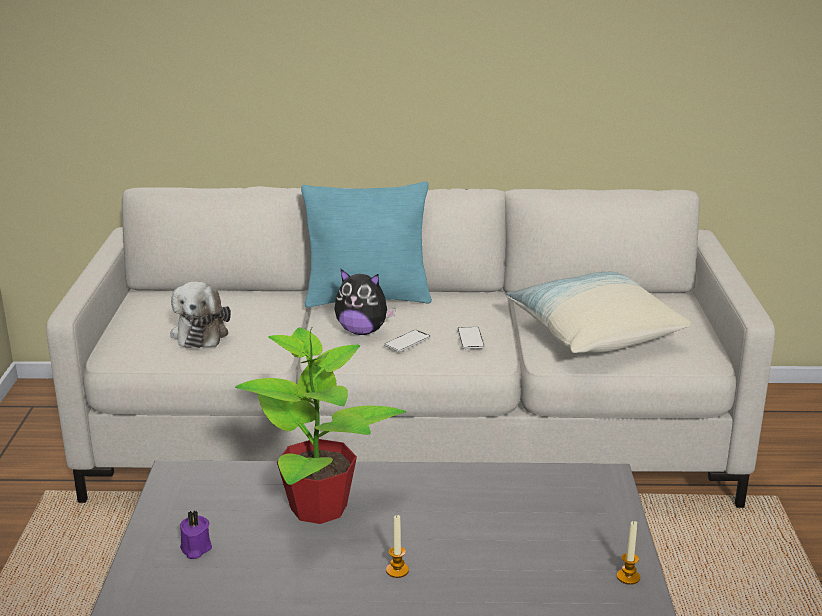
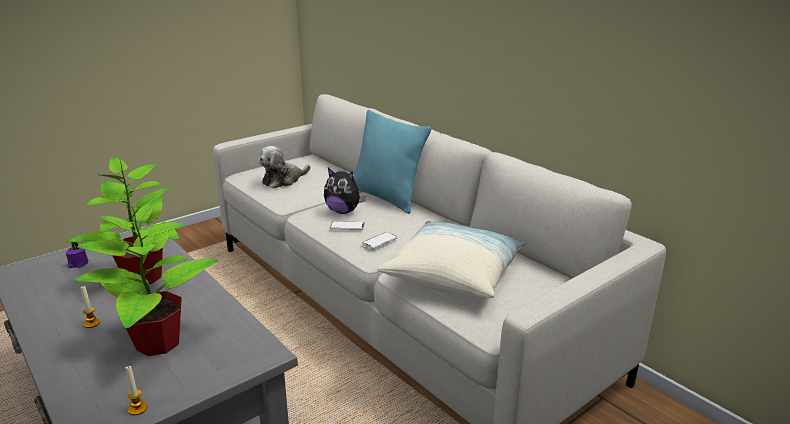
camera: 50 degrees right, 0 degrees up
(362, 331) = (343, 211): plush toy -> plush toy turned 45 degrees counterclockwise
(505, 535) = (157, 343): none -> potted plant

